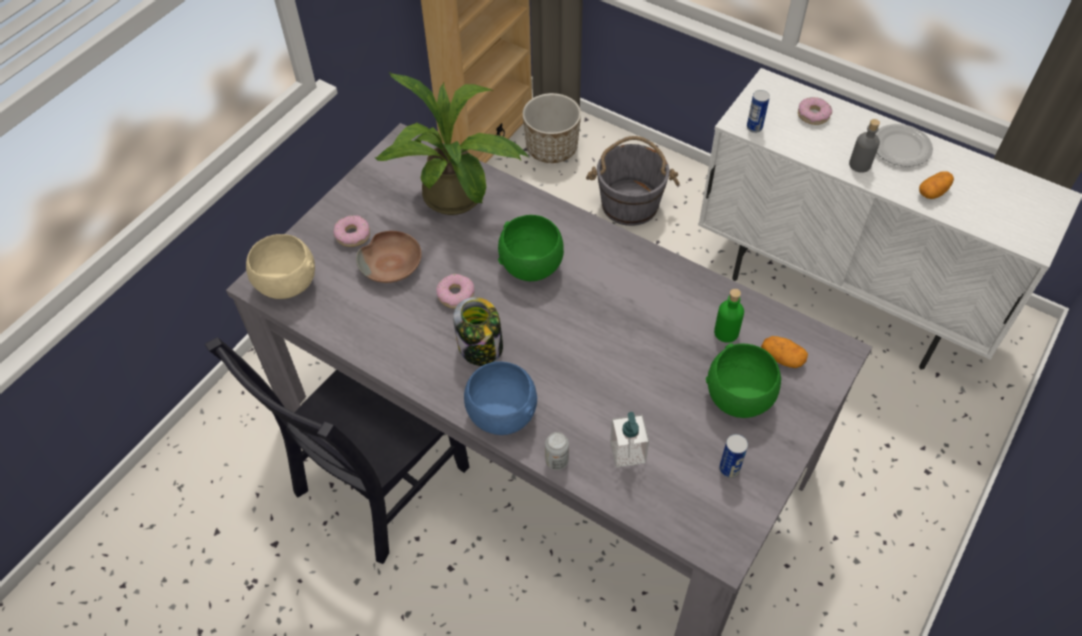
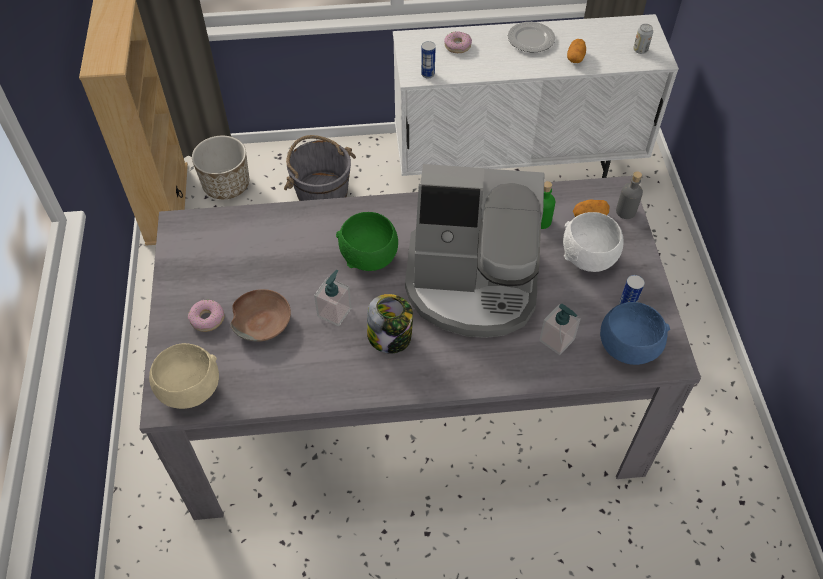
camera: 40 degrees left, 0 degrees up
(376, 485) = (318, 517): black chair -> none
(456, 295) = (334, 312): donut -> soap dispenser
(458, 200) = (266, 242): potted plant -> none
(501, 413) = (450, 373): blue bowl -> blue bowl (626, 348)
(557, 461) = (518, 378): can -> can (640, 50)
(599, 349) = (472, 284): none -> coffee machine
(739, 398) = (589, 258): green bowl -> white bowl
(860, 165) = (517, 63): grey bottle -> grey bottle (626, 211)

